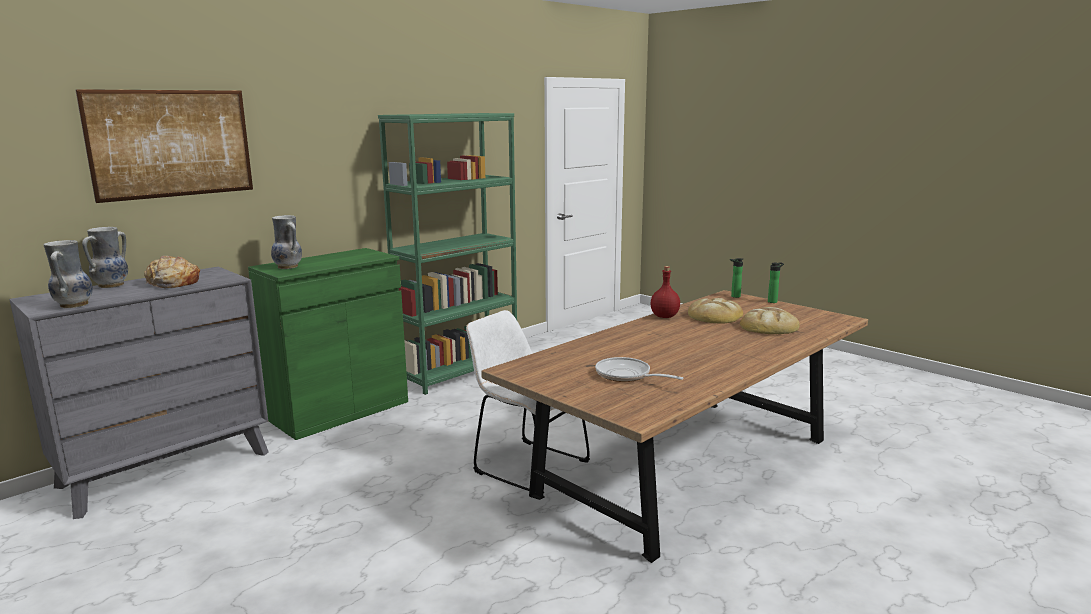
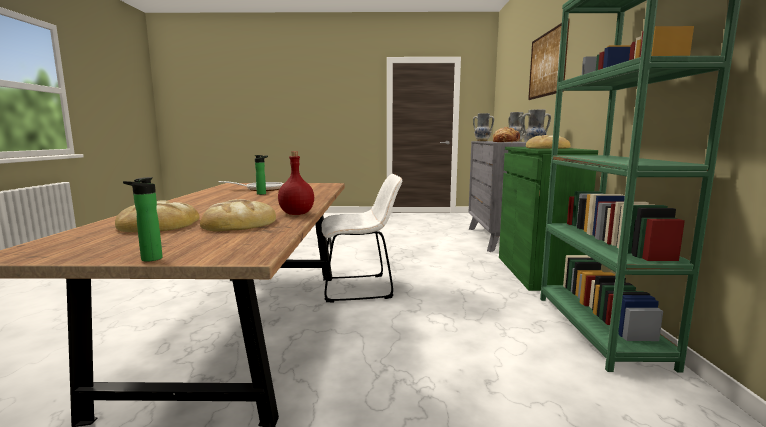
camera: 135 degrees right, 5 degrees down
(336, 259) = (547, 148): none -> bread
(734, 296) = (235, 254): bottle -> bottle (263, 193)

